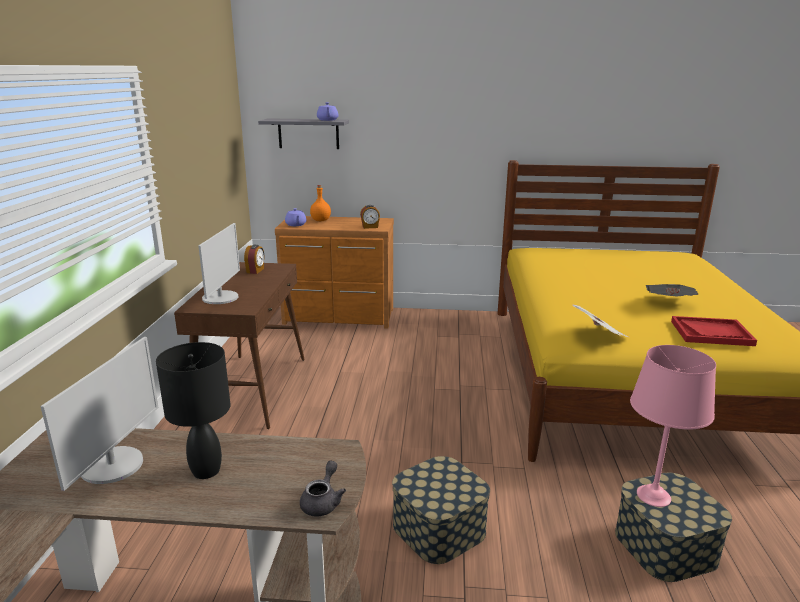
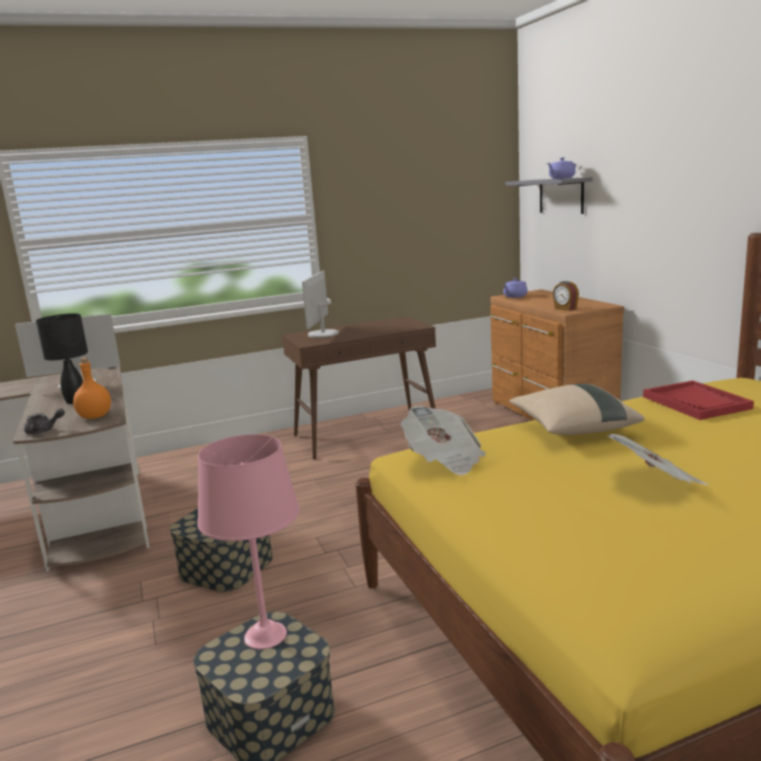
camera: 65 degrees right, 5 degrees down
(221, 298) = (322, 334): monitor -> monitor turned 120 degrees clockwise
(255, 270) = (396, 325): alarm clock -> none
(321, 220) = (548, 297): orange bottle -> orange bottle (96, 416)
(574, 296) = (572, 428): none -> beige pillow
(711, 333) = (564, 526): red tray -> red tray (696, 402)

